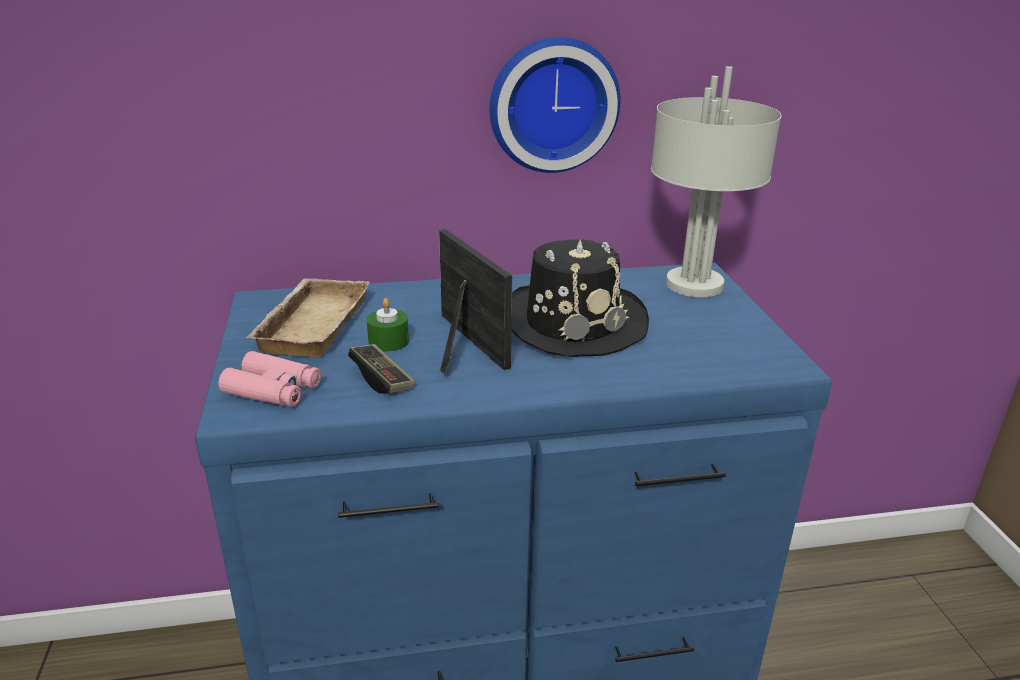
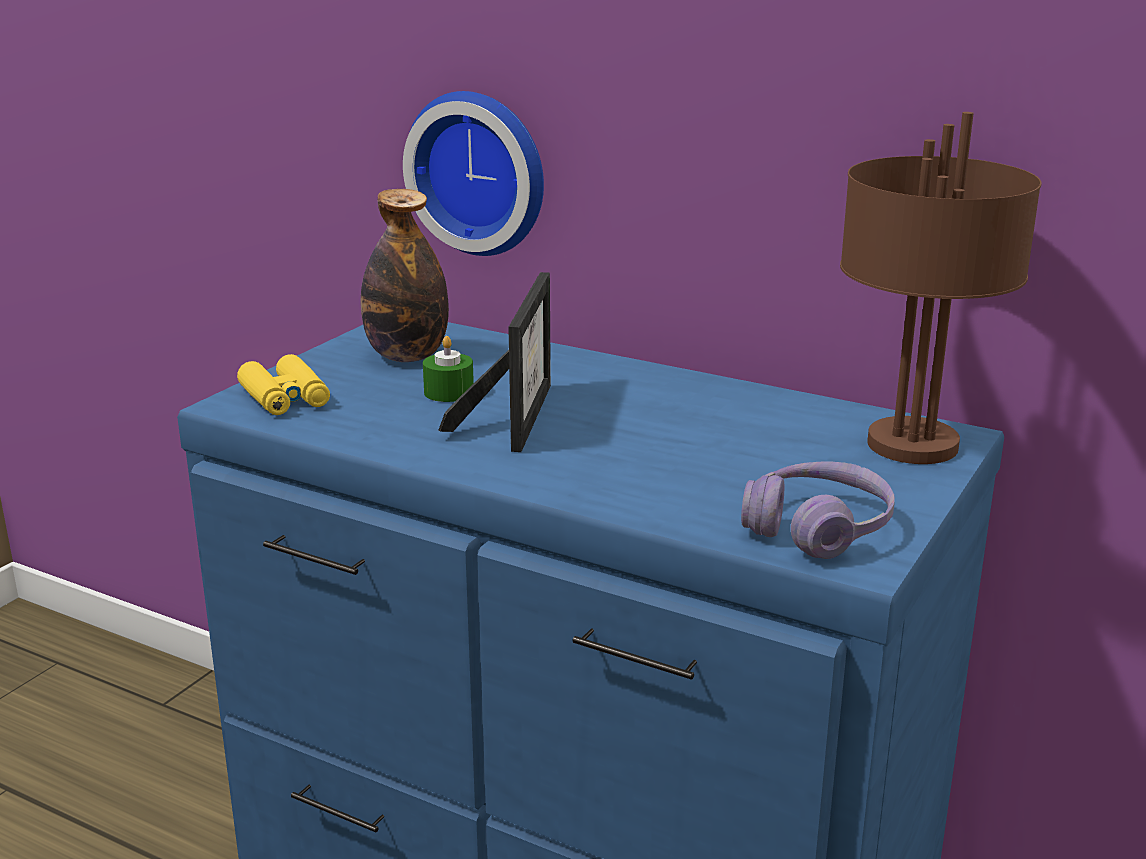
camera: 40 degrees right, 5 degrees down
(273, 390) = (285, 398): pink binoculars -> yellow binoculars
(311, 323) = (407, 356): beige tray -> bottle
(382, 379) = (385, 421): game controller -> none
(552, 104) = (767, 142): wall clock -> wall clock (481, 171)
(572, 322) = (671, 434): black hat -> none
(695, 285) = (912, 446): grey table lamp -> brown table lamp
(738, 353) = (817, 528): none -> purple headphones

